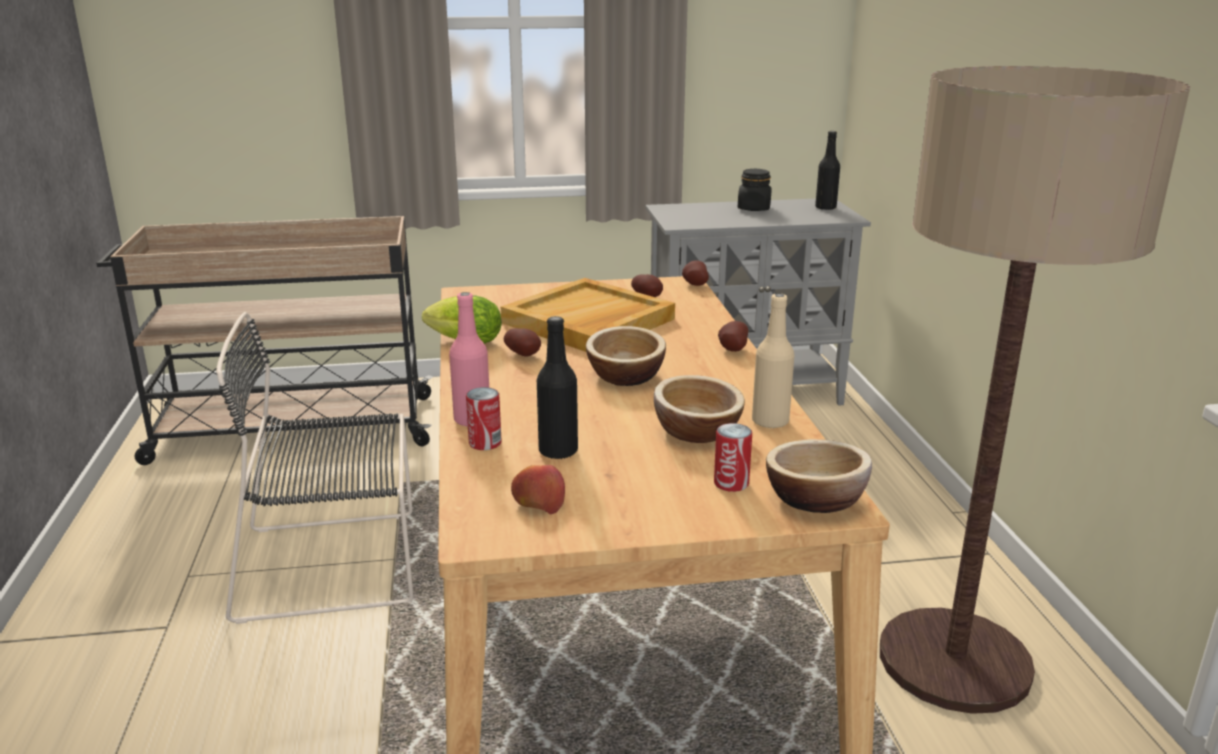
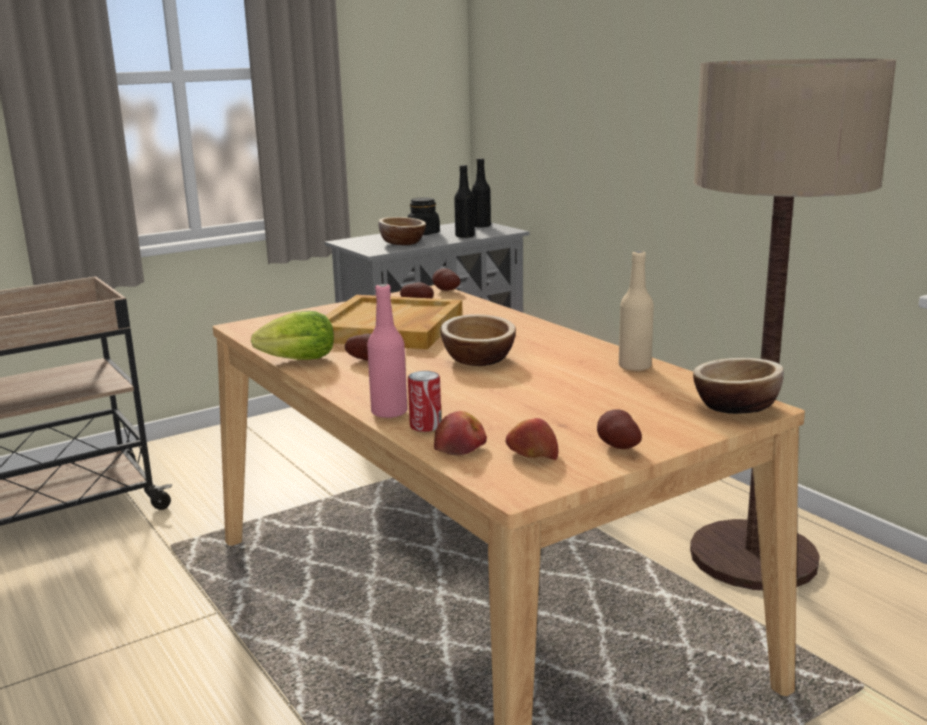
camera: 25 degrees left, 5 degrees down
(336, 564) = (158, 633): black chair -> none
(486, 475) = (460, 447): none -> apple
(558, 451) = (497, 418): black bottle -> black bottle (465, 236)
(697, 431) = (589, 383): bowl -> bowl (402, 243)
(731, 350) = (538, 327): potato -> potato (616, 447)
(731, 483) = (663, 410): can -> none

